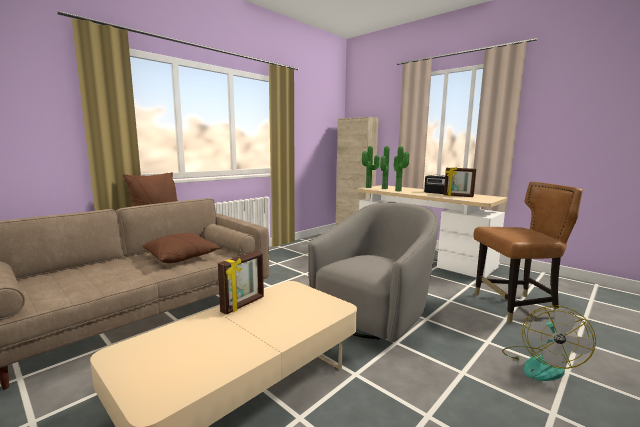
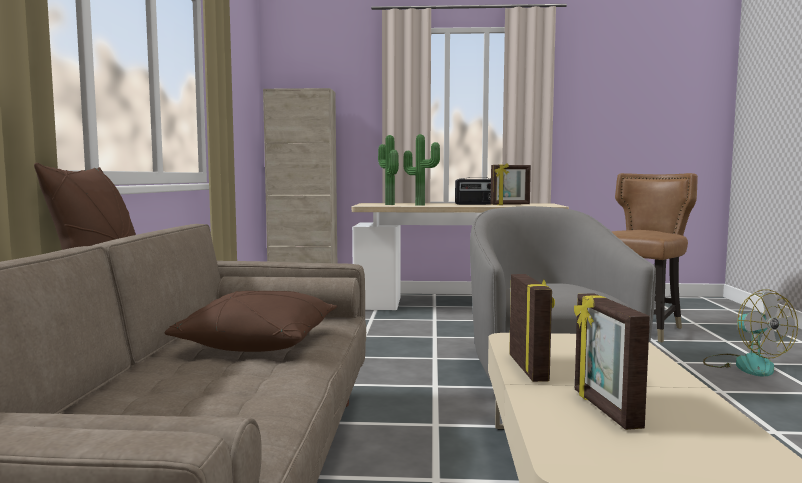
camera: 40 degrees left, 5 degrees down
(201, 338) = (604, 409): none -> picture frame
(369, 187) = (364, 205): potted plant -> none

